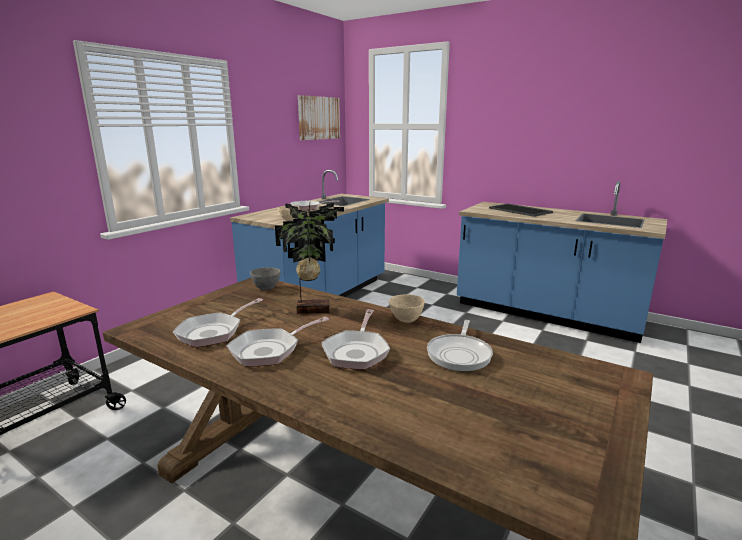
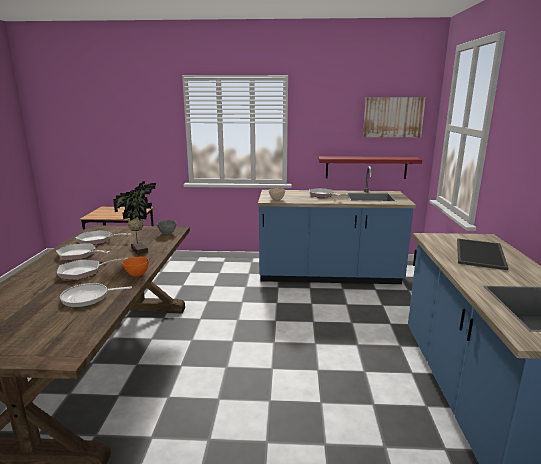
camera: 60 degrees right, 0 degrees up
(305, 174) = (366, 167): none -> red shelf
(406, 320) = (137, 275): beige bowl -> orange bowl

